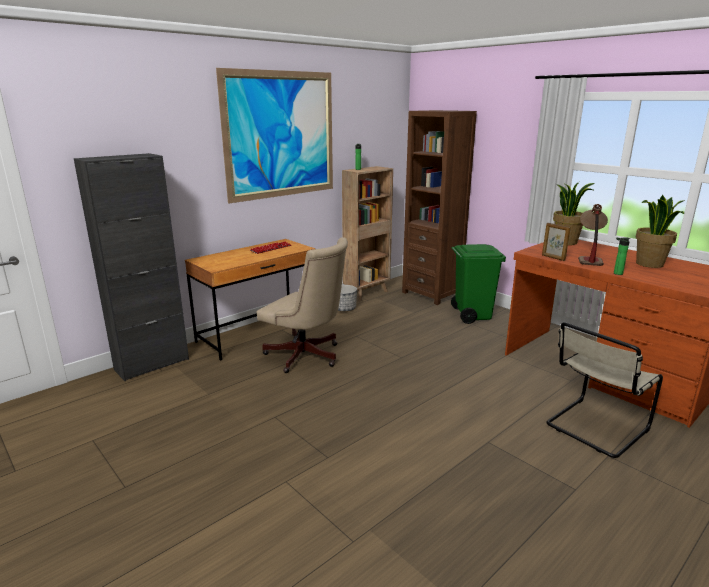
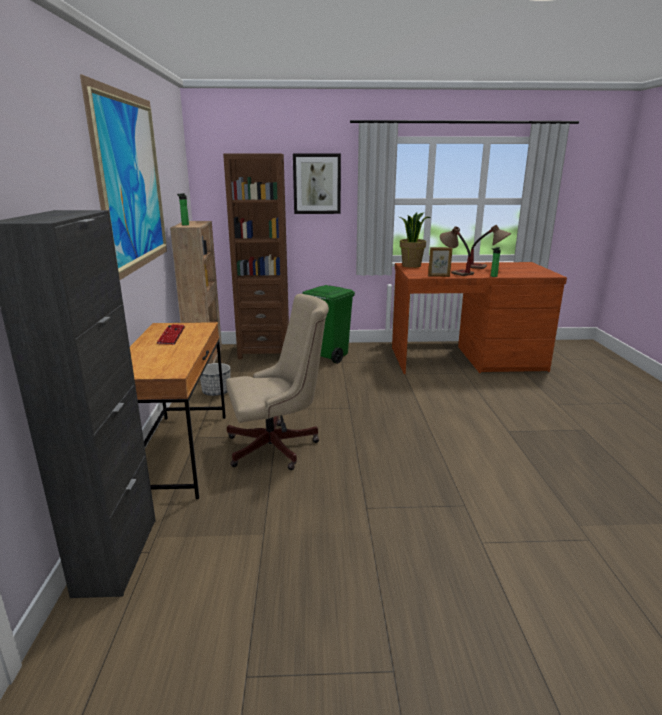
camera: 50 degrees left, 0 degrees up
(504, 141) = (317, 184): none -> picture
(594, 428) = (525, 393): beige chair -> none
(650, 264) = (487, 268): potted plant -> table lamp

